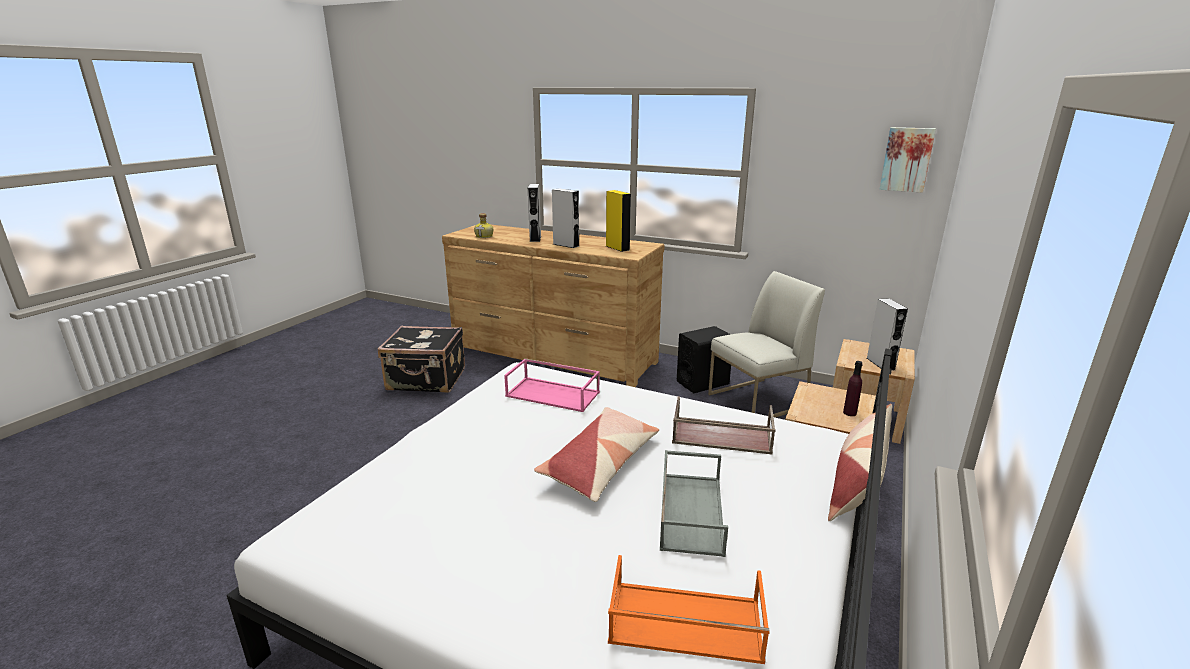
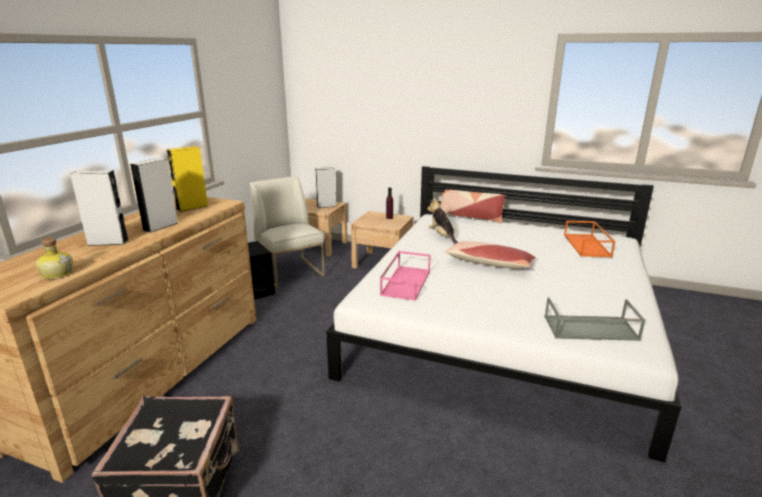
camera: 95 degrees left, 0 degrees up
(690, 511) = (518, 243): grey tray -> grey tray (589, 328)
(720, 436) = (442, 237): brown tray -> plush toy
(906, 159) = (270, 86): picture -> none

